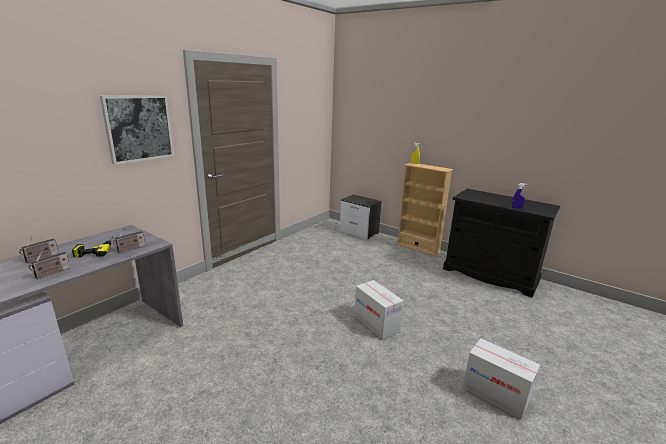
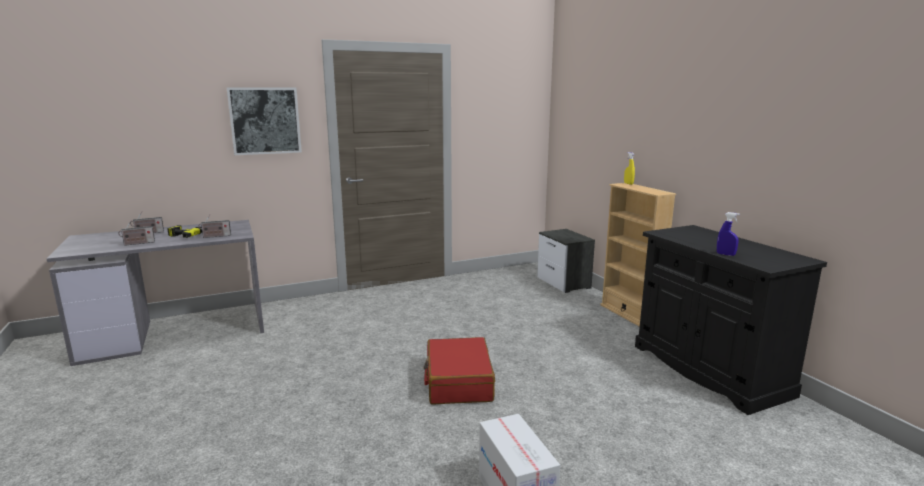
camera: 30 degrees right, 5 degrees down
(376, 323) = (458, 381): cardboard box -> red suitcase

